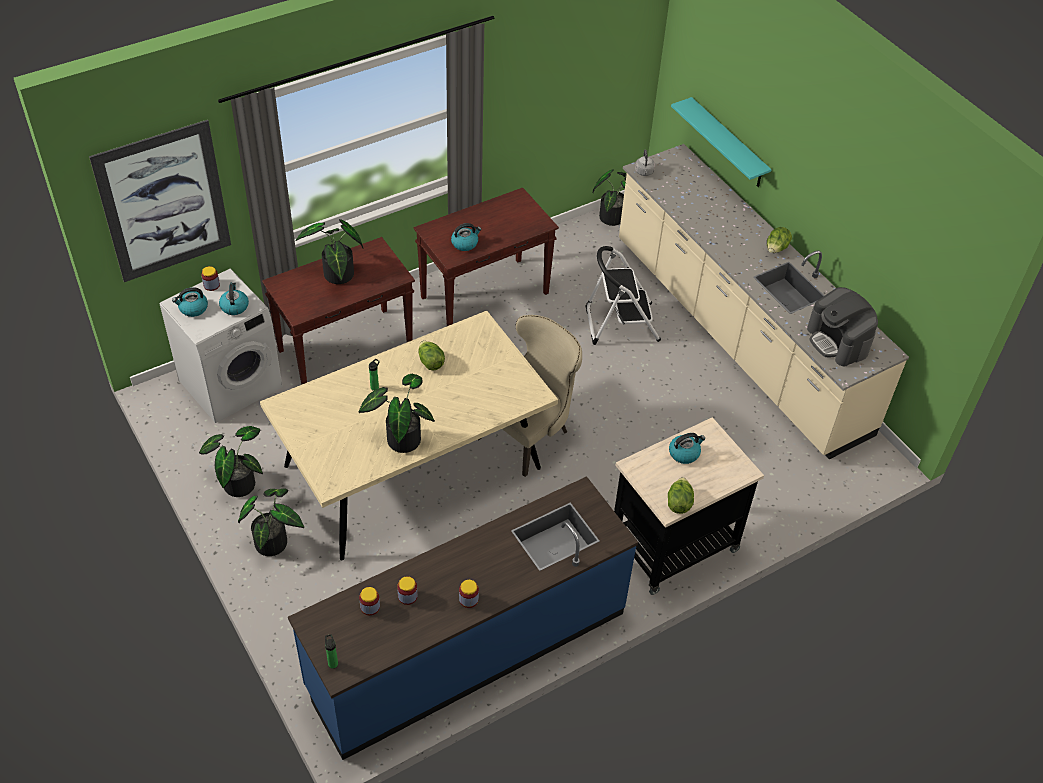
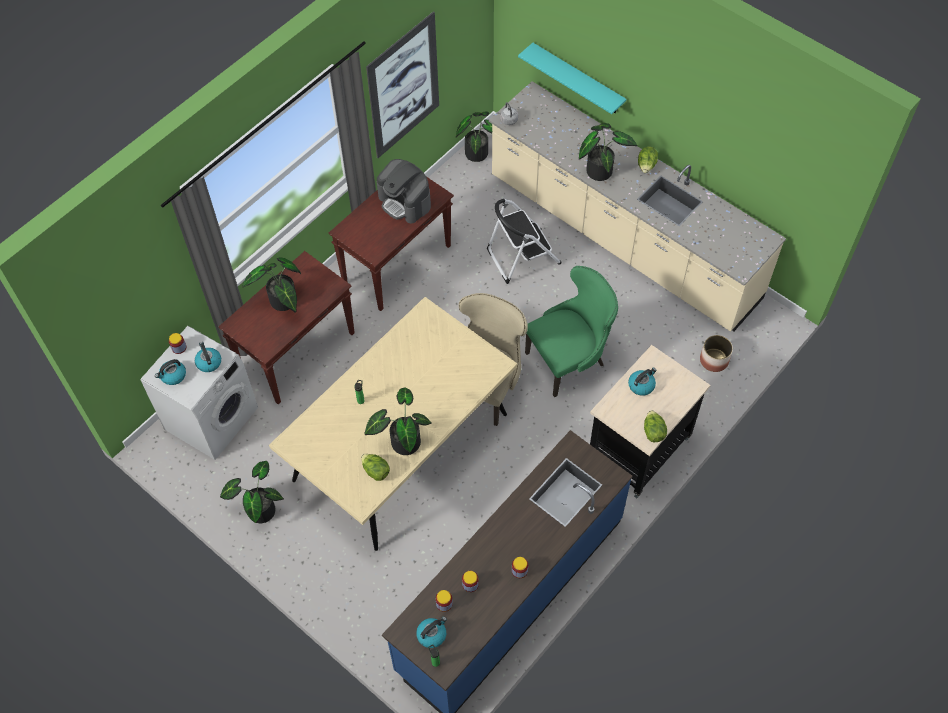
camera: 15 degrees left, 10 degrees up
(164, 202) = (127, 299): picture -> picture (404, 86)
(274, 541) = (313, 551): potted plant -> potted plant (600, 169)
(430, 362) = (398, 362): lettuce -> lettuce (375, 471)
(465, 243) = (380, 235): kettle -> kettle (432, 634)
(630, 436) = (569, 360): none -> green chair
(795, 481) = (714, 360): none -> planter
(838, 341) = (726, 241): coffee machine -> coffee machine (405, 202)

